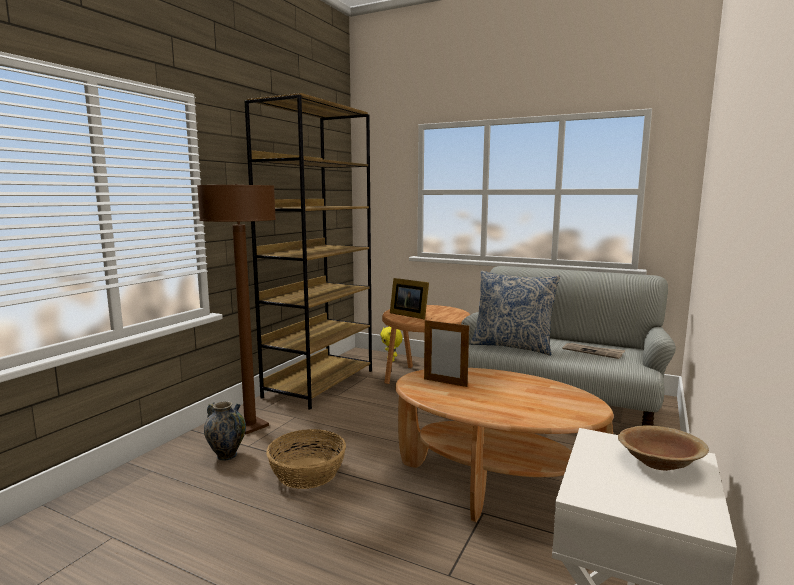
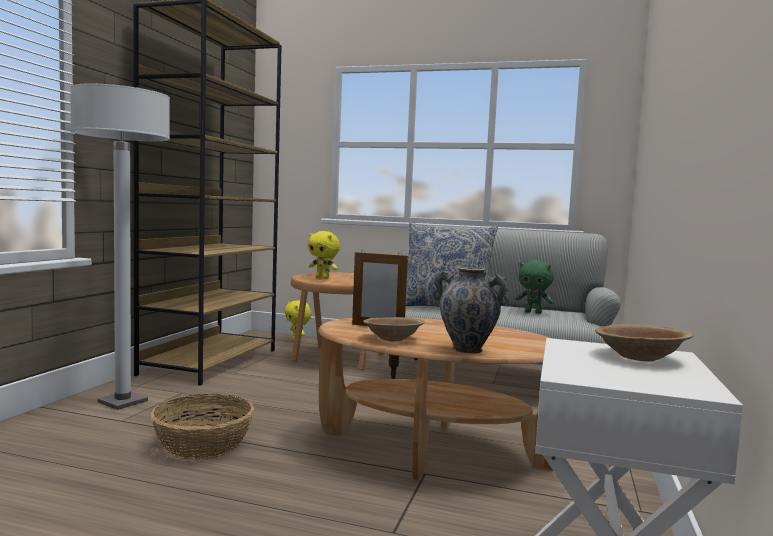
camera: 10 degrees left, 5 degrees down
(226, 455) = (92, 430): vase -> vase (467, 349)
(250, 426) = (123, 402): brown floor lamp -> white floor lamp
(409, 315) = (323, 278): picture frame -> yellow plush toy
(455, 400) = (393, 339): none -> brown bowl
(593, 352) = (533, 312): newspaper -> green plush toy

